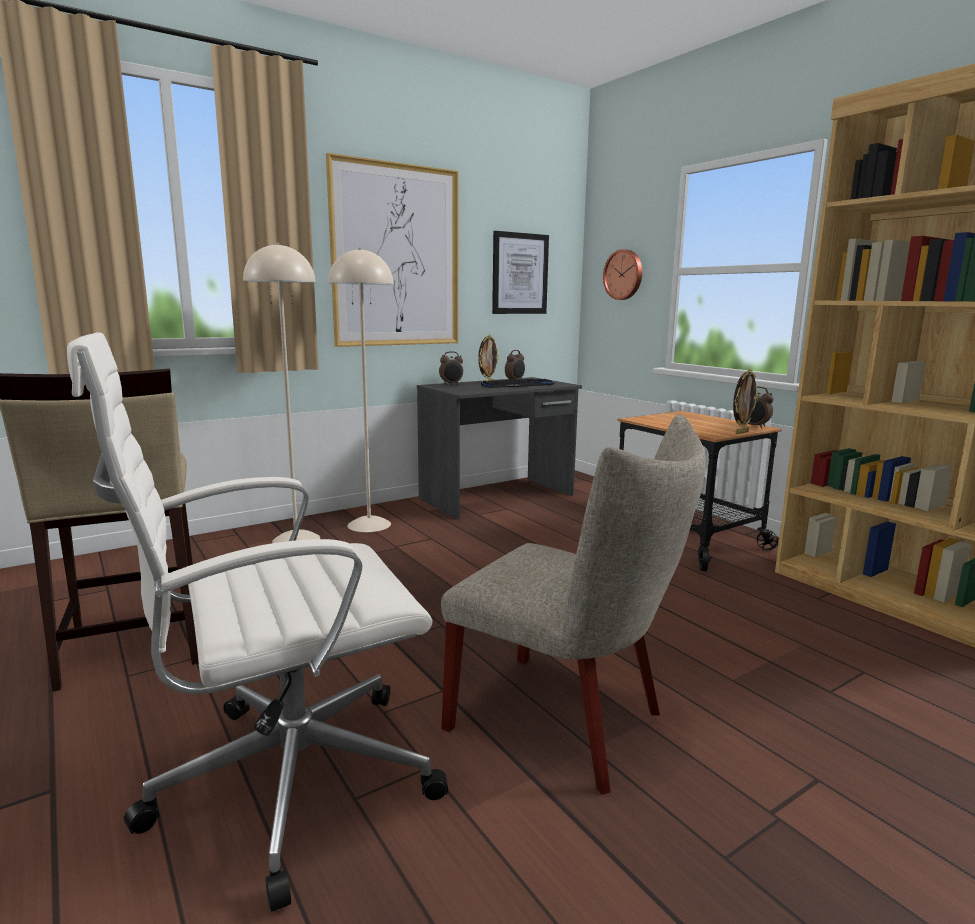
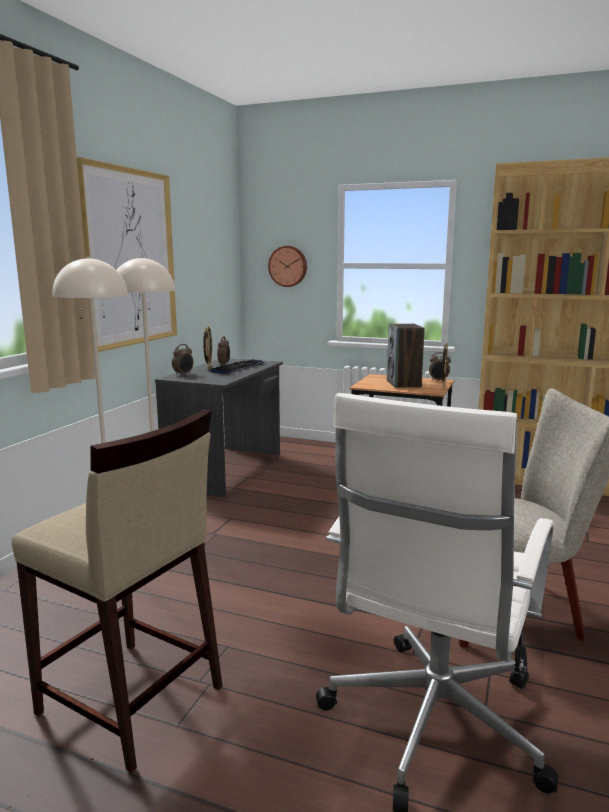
camera: 35 degrees left, 0 degrees up
(520, 274) = (207, 267): picture -> none
(695, 424) = (404, 384): none -> speaker

